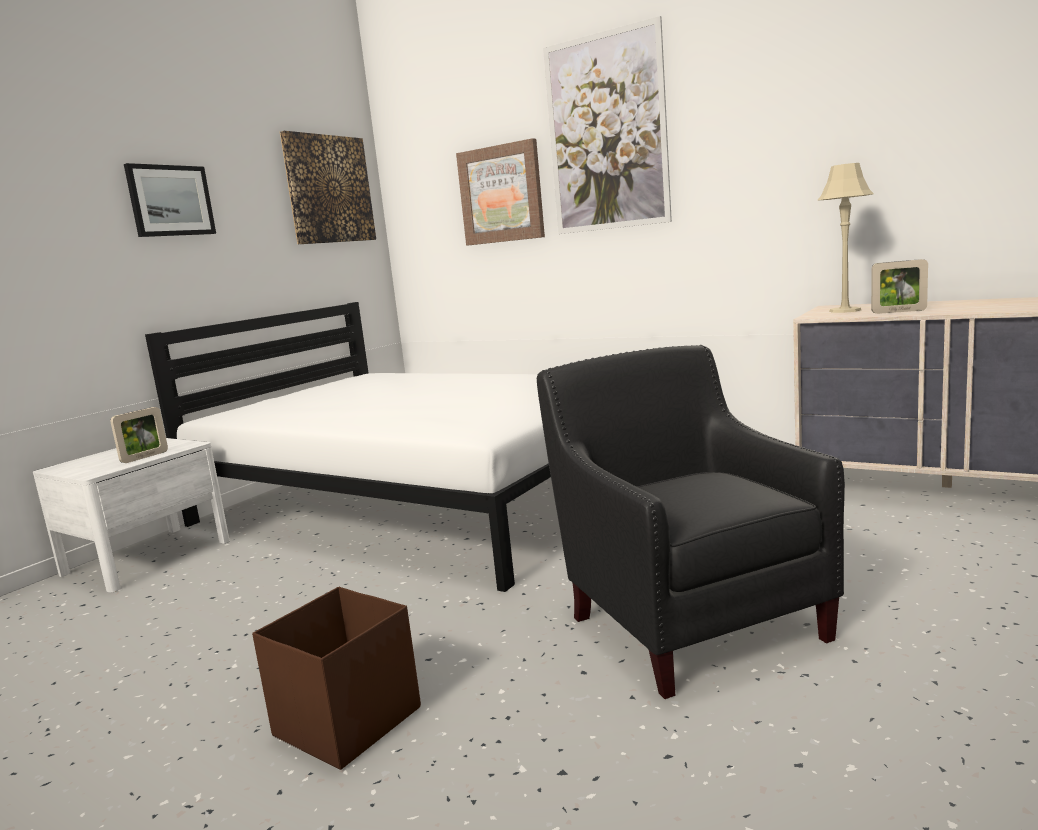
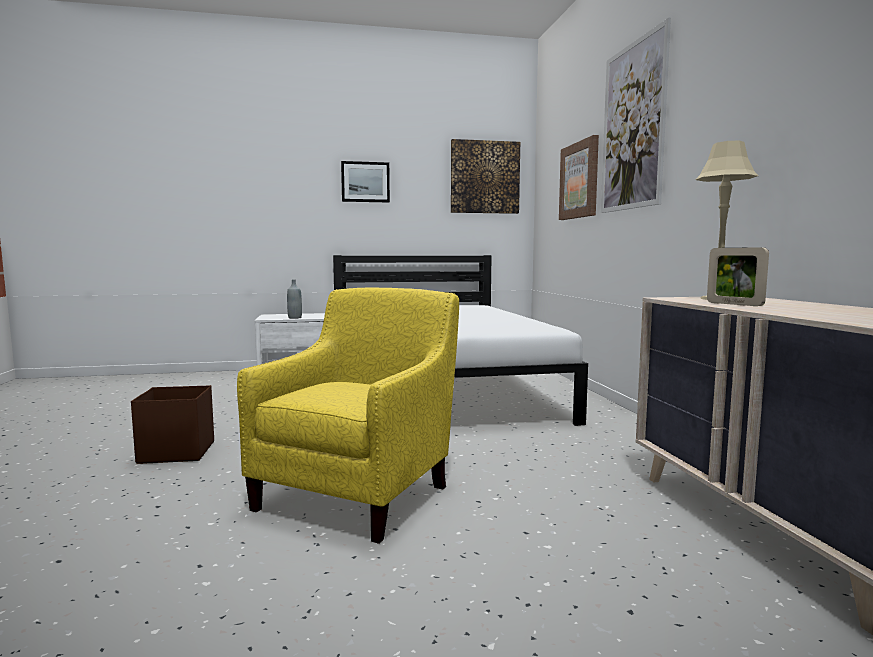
camera: 45 degrees right, 5 degrees down
(144, 457) = (295, 318): picture frame -> grey bottle
(690, 619) = (360, 492): black armchair -> yellow armchair

